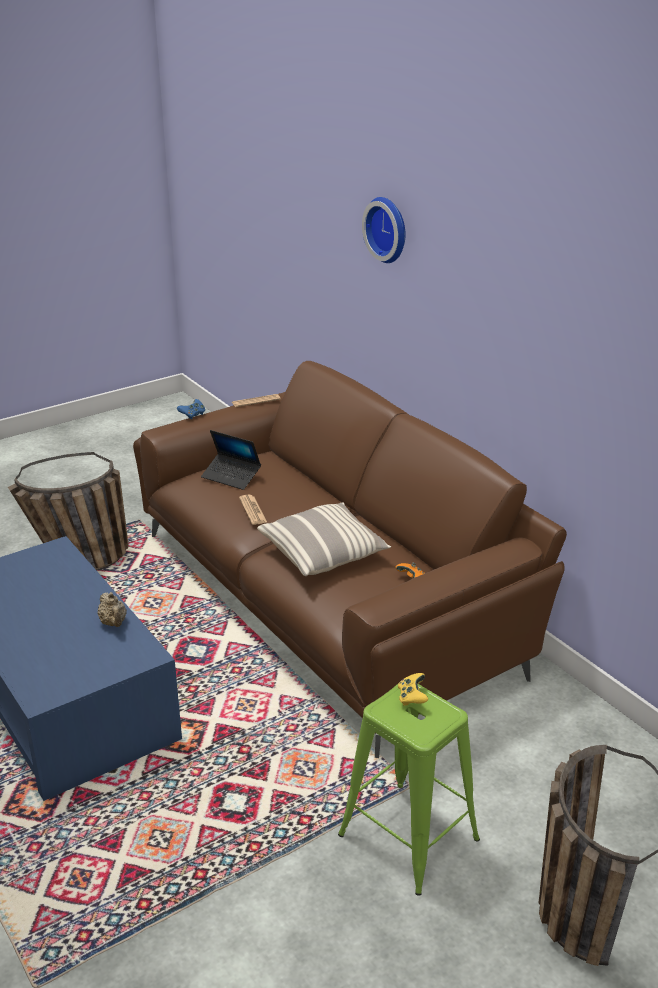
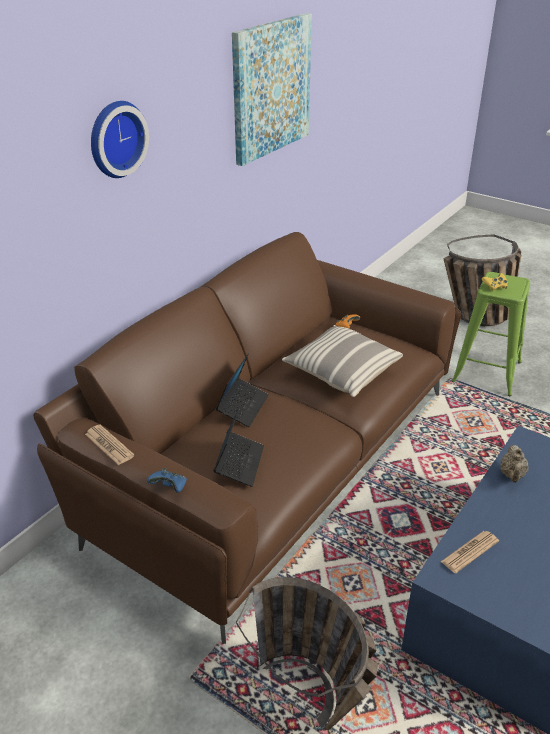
camera: 110 degrees left, 5 degrees up
(114, 623) = (512, 475): beige teapot -> beige teapot turned 150 degrees clockwise
(253, 510) = (300, 428): newspaper -> newspaper (469, 552)
(303, 490) = (243, 407): none -> laptop
(556, 299) = (270, 88): none -> picture

